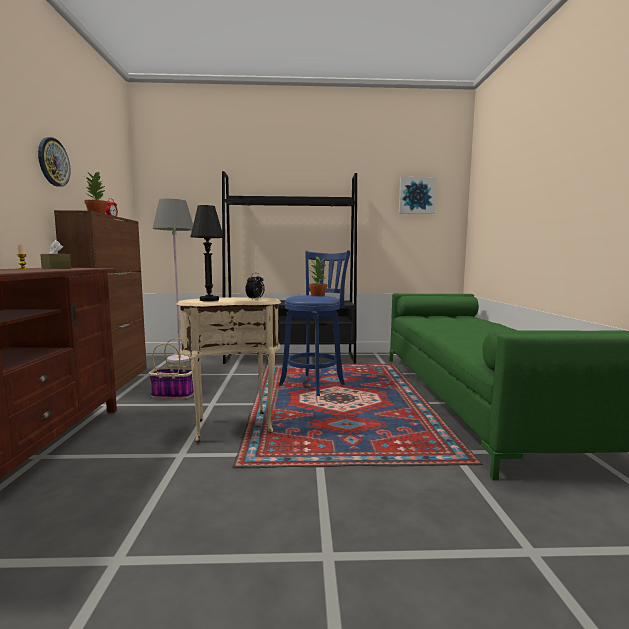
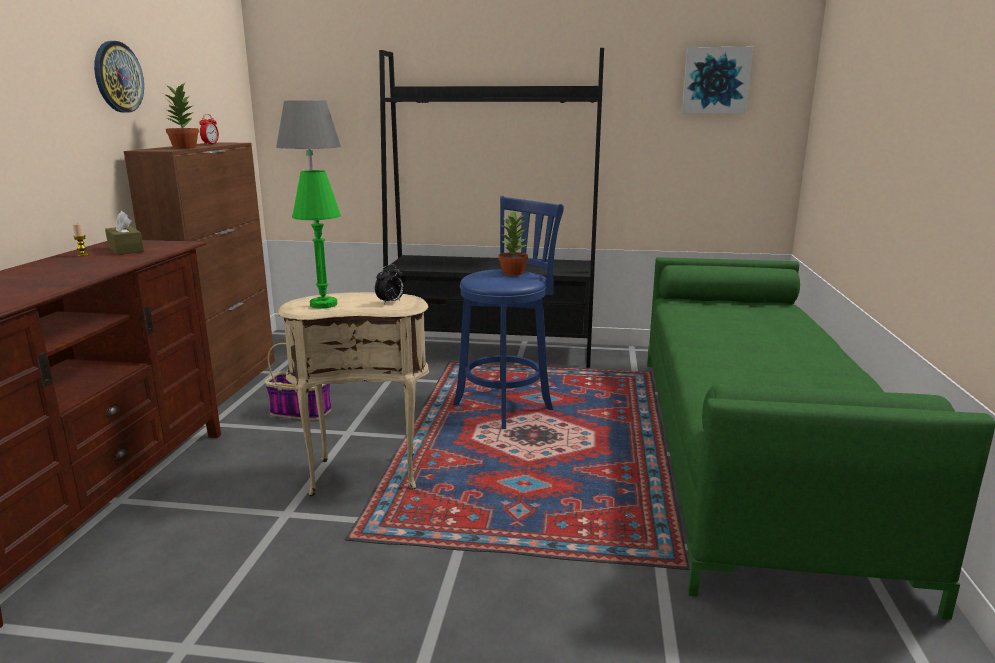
camera: 10 degrees right, 10 degrees up
(209, 300) = (323, 304): black table lamp -> green table lamp

